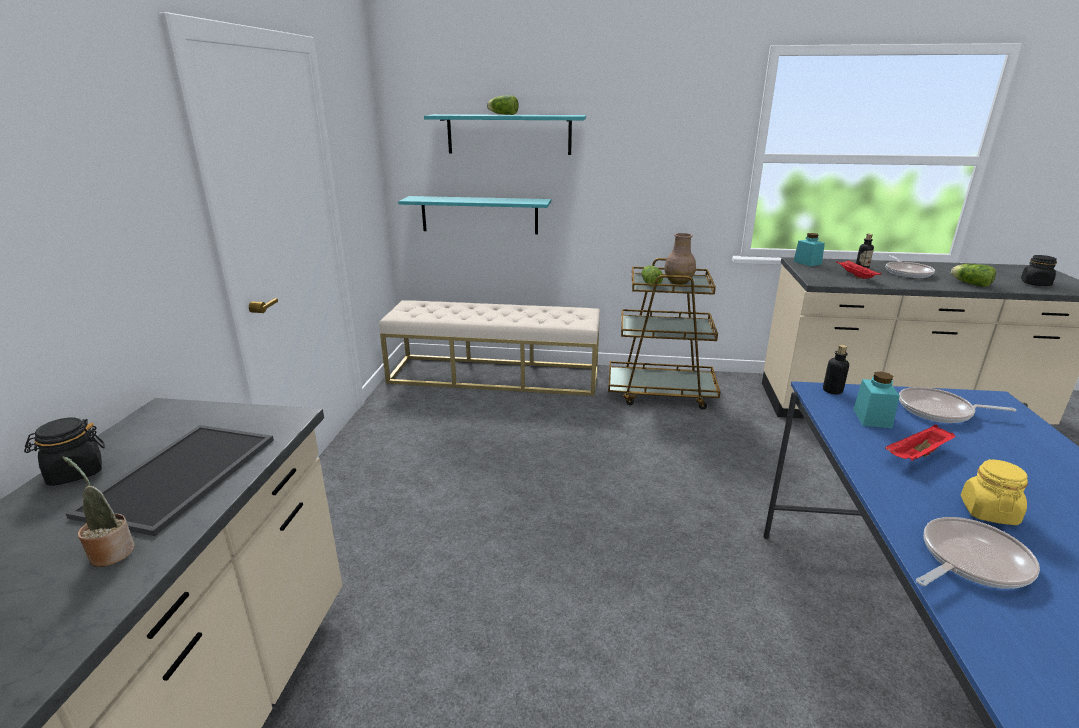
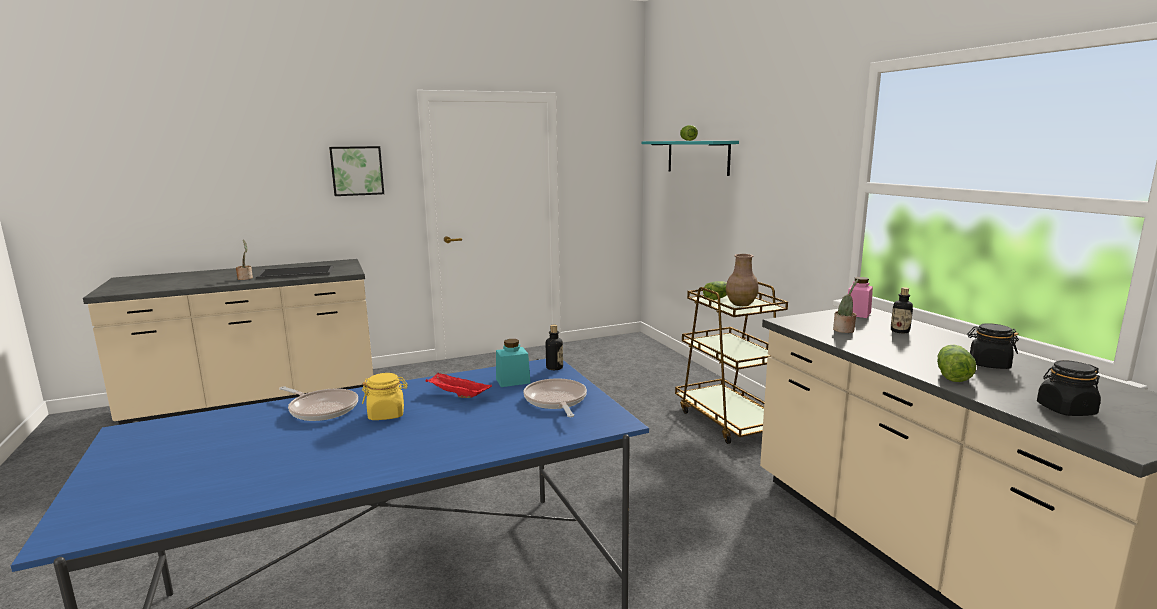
camera: 60 degrees right, 10 degrees down
(75, 472) = (292, 265): black jar -> black jar (988, 364)
(106, 205) = (357, 170): none -> picture
(479, 215) = (680, 223): turquoise shelf -> none
(495, 375) = (655, 361): beige bench -> none
(807, 262) = (858, 313): turquoise jar -> pink jar
(855, 276) = (844, 330): red tray -> potted plant
(907, 272) = (928, 348): frying pan -> none

